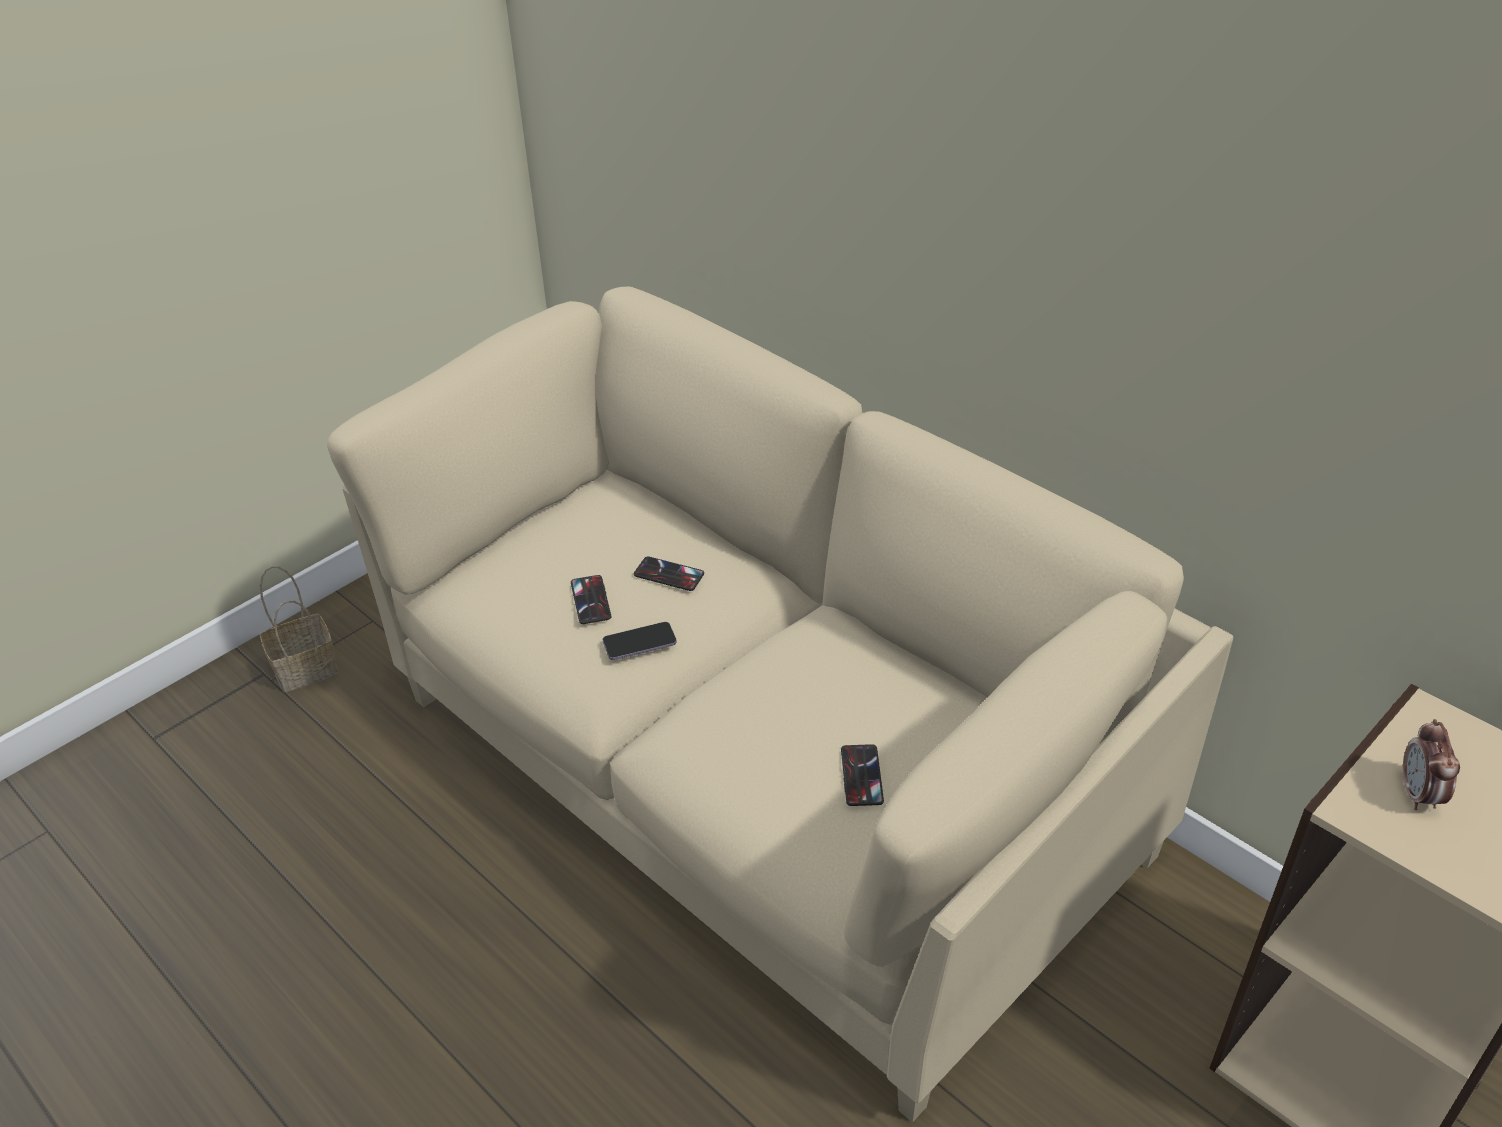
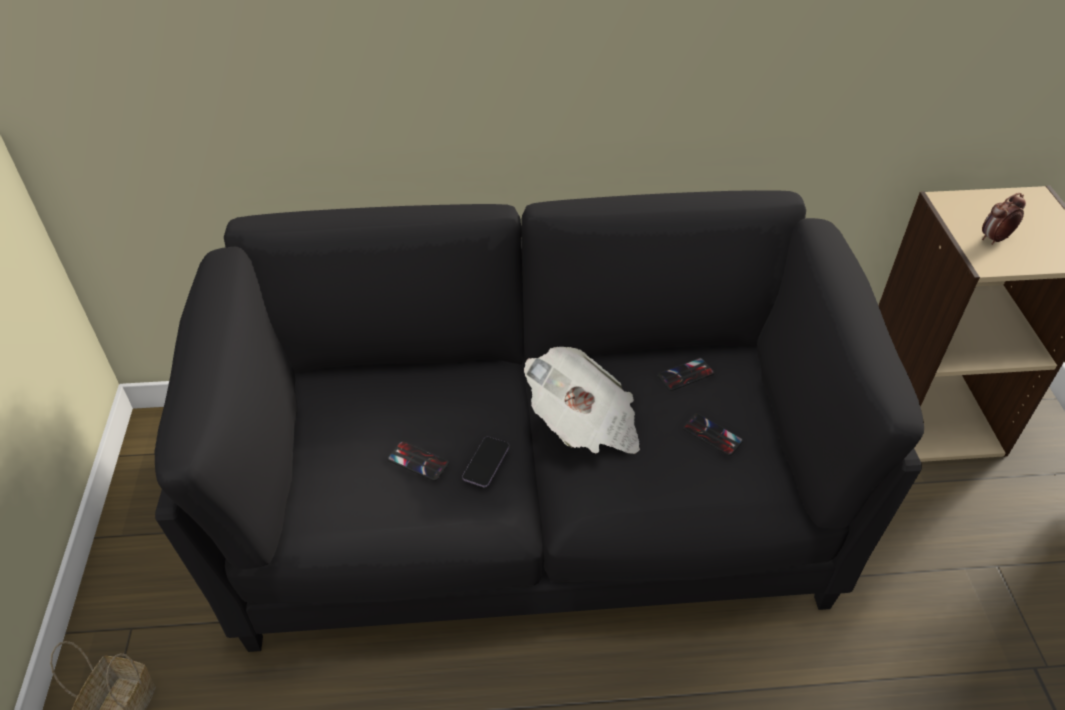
camera: 50 degrees left, 5 degrees up
(669, 574) = (441, 408): phone -> phone (685, 375)
(760, 776) = (532, 505): beige sofa -> black sofa
(762, 676) = (584, 424): none -> newspaper
(1418, 795) = (994, 239): alarm clock -> alarm clock turned 105 degrees clockwise

